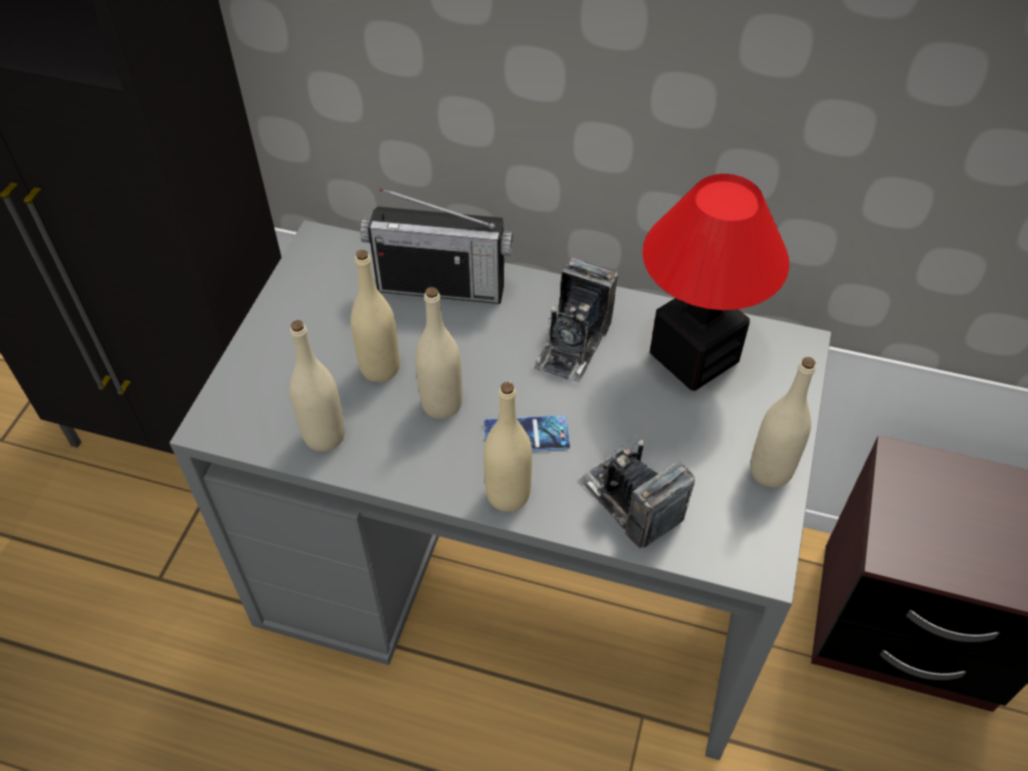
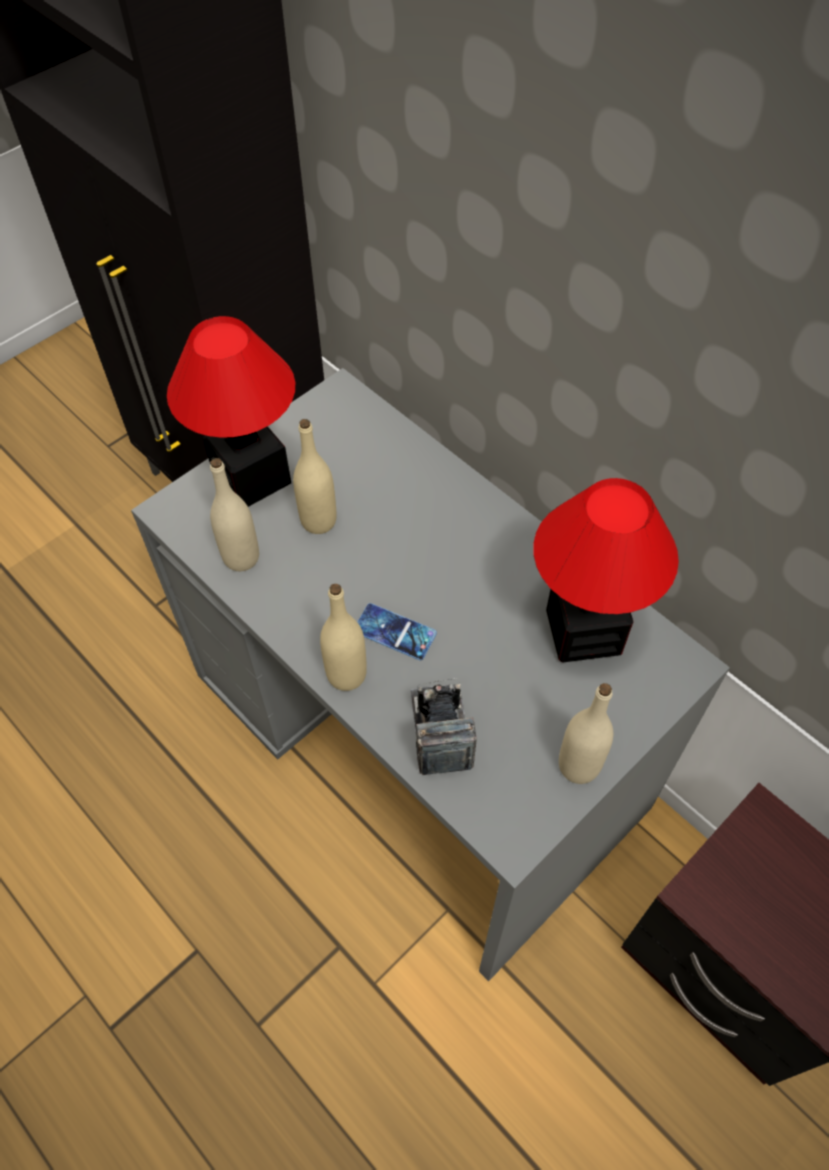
camera: 30 degrees right, 5 degrees up
(280, 357) = (251, 477): none -> table lamp
(441, 286) = (412, 472): radio -> none
(441, 404) = (346, 573): beige bottle -> none
(573, 344) = (486, 572): camera -> none

